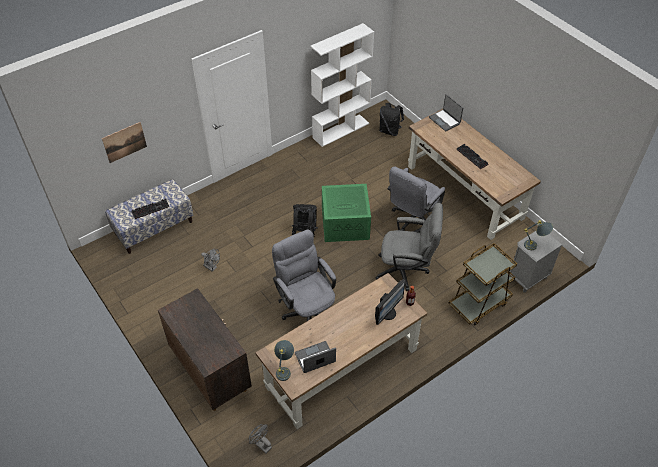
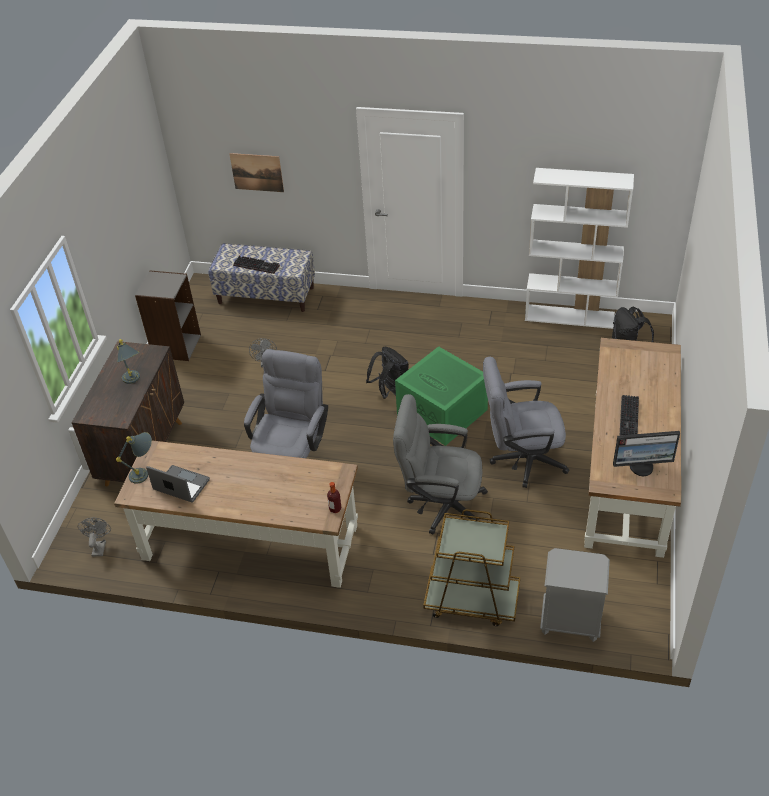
camera: 50 degrees right, 5 degrees down
(138, 298) = (176, 346): none -> grey bookcase
(387, 312) = (301, 500): monitor -> monitor (641, 467)
(406, 270) = (440, 505): grey office chair -> grey office chair turned 135 degrees clockwise
(445, 120) = (655, 358): laptop -> none
(535, 246) = (568, 568): grey table lamp -> grey table lamp (133, 381)

